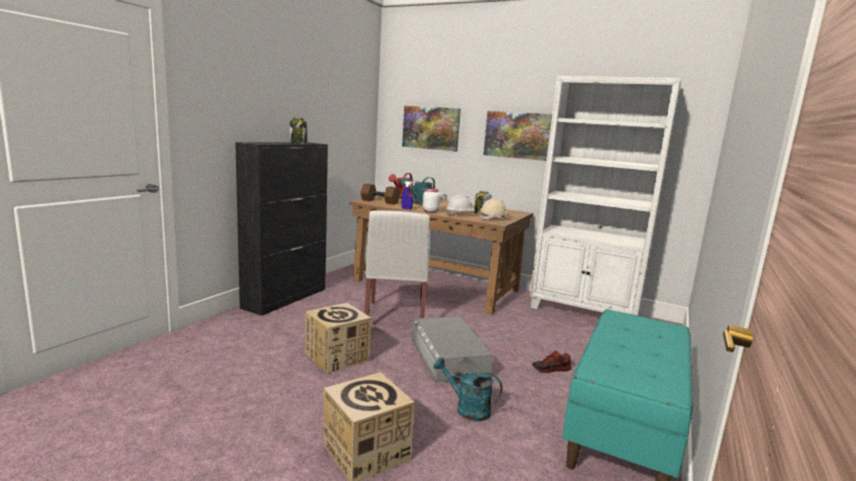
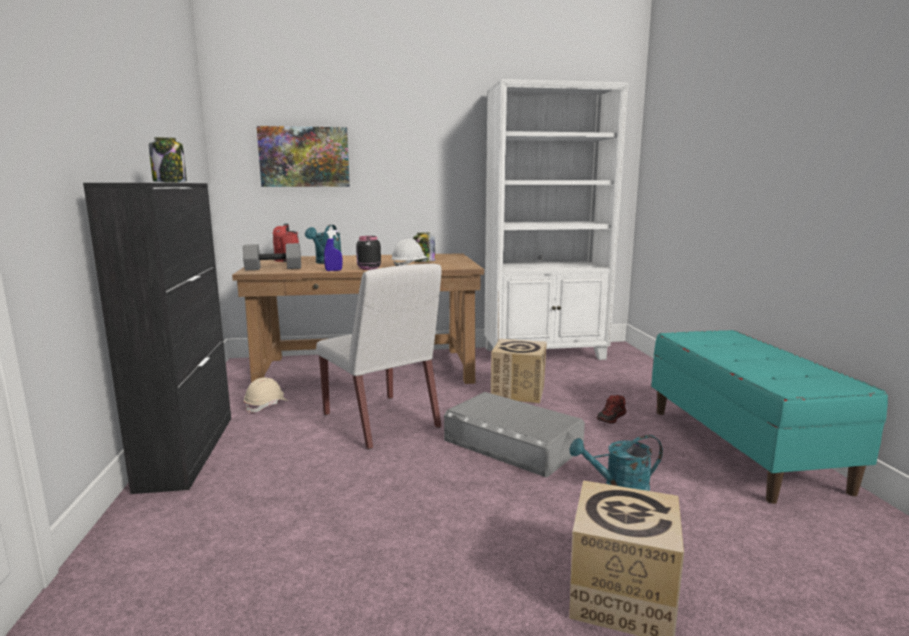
camera: 35 degrees left, 0 degrees up
(337, 357) = (397, 500): cardboard box -> cardboard box (518, 392)
(379, 201) = (273, 268): brown dumbbell -> grey dumbbell
(430, 211) = (368, 269): white jar -> black jar
(494, 219) = (452, 264): beige hard hat -> beige hard hat (266, 405)
(517, 135) = (431, 159): picture -> none

